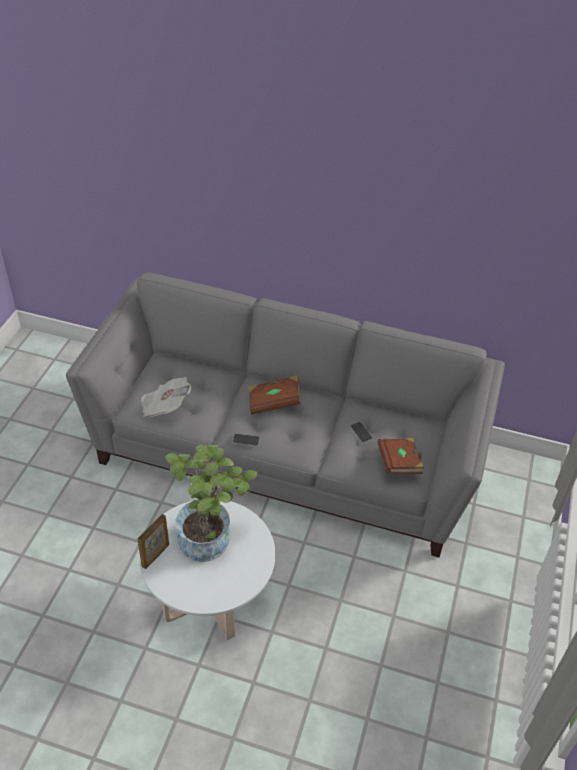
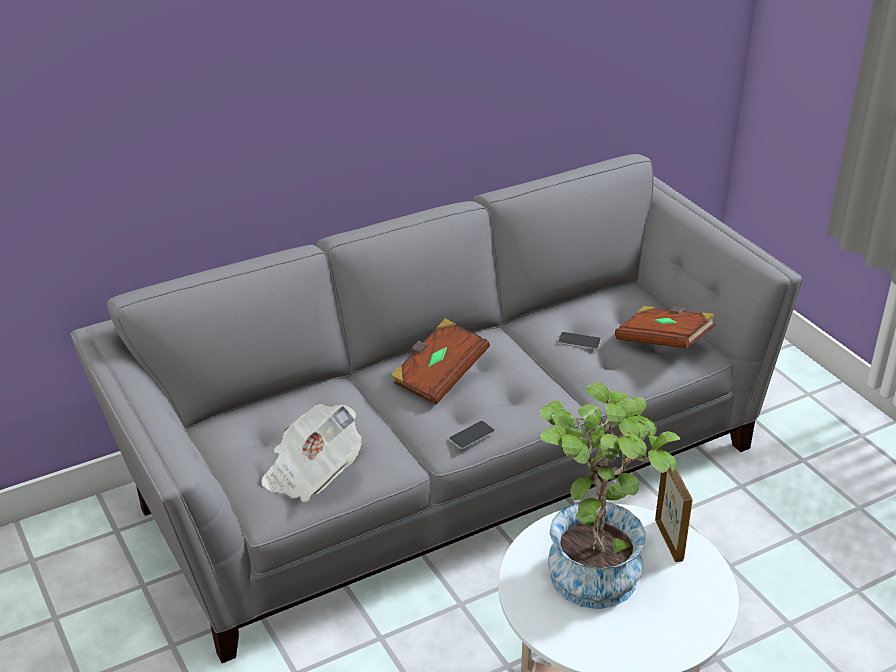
camera: 45 degrees left, 10 degrees down
(156, 555) = (567, 638): picture frame -> picture frame (669, 540)

